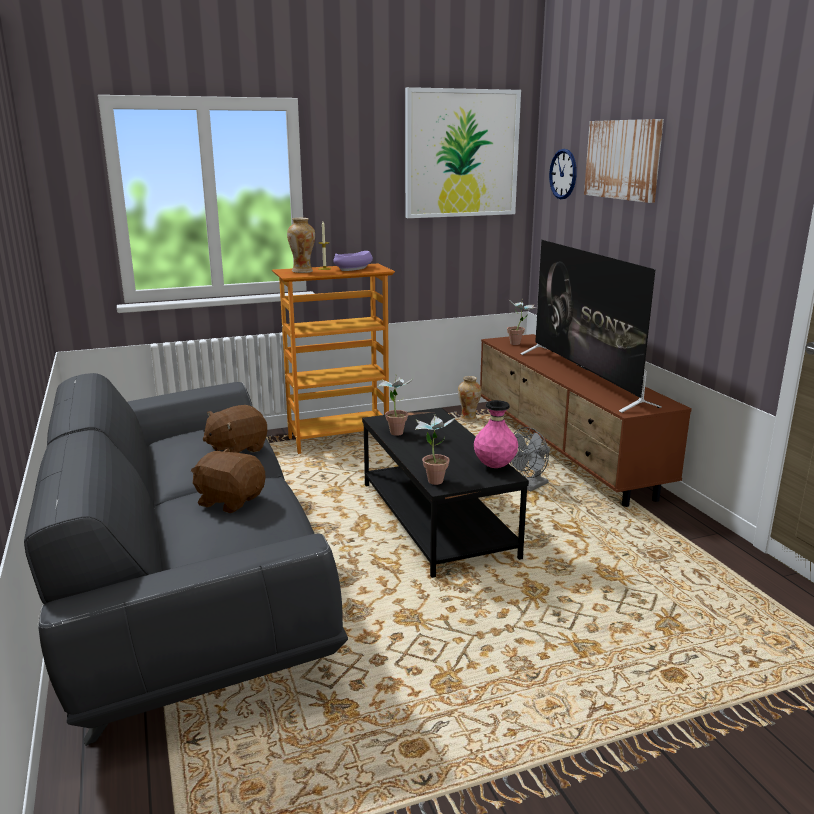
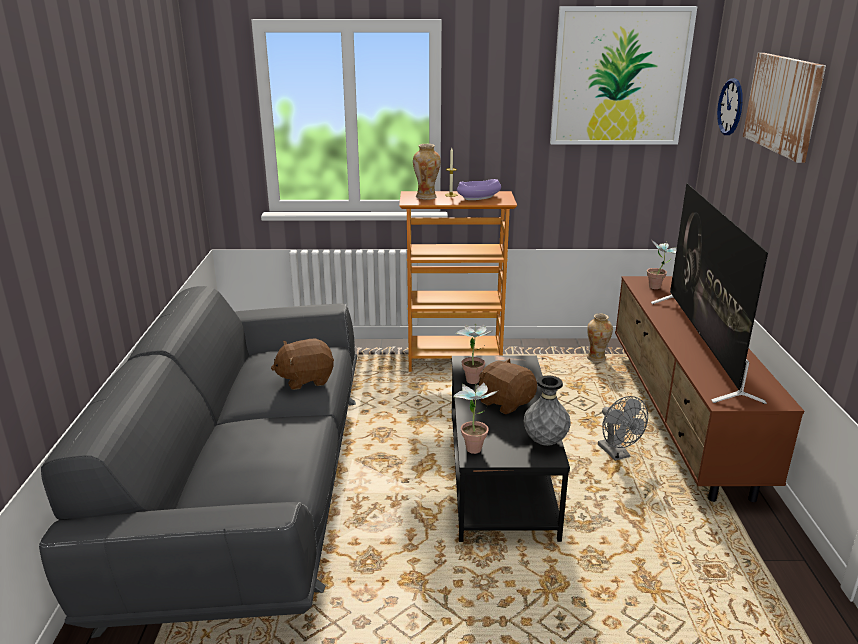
camera: 20 degrees right, 5 degrees up
(230, 501) = (263, 439): brown plush toy -> brown plush toy (506, 402)
(495, 466) = (545, 442): pink vase -> grey vase
(529, 487) = (617, 454): grey fan -> grey fan turned 90 degrees counterclockwise

